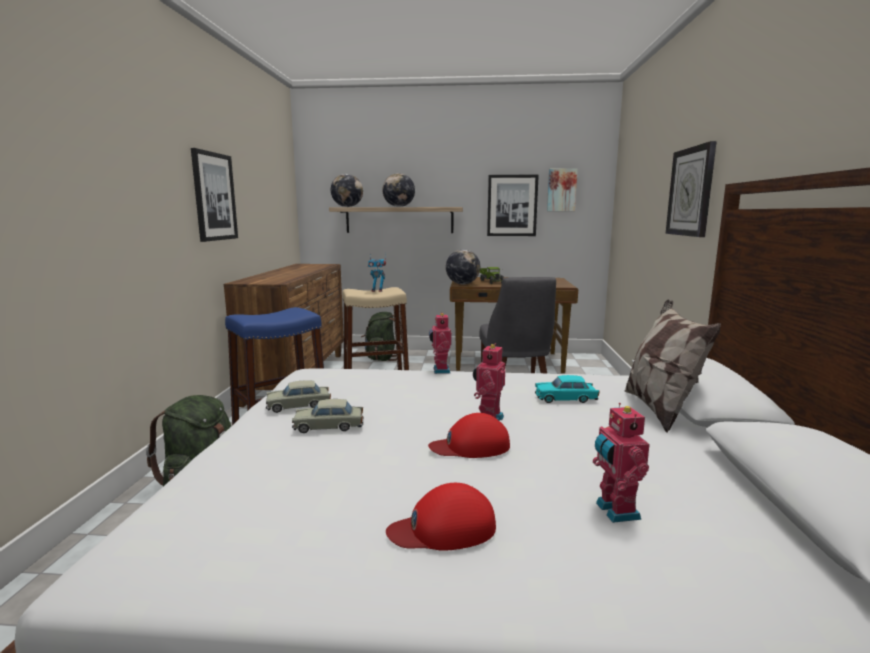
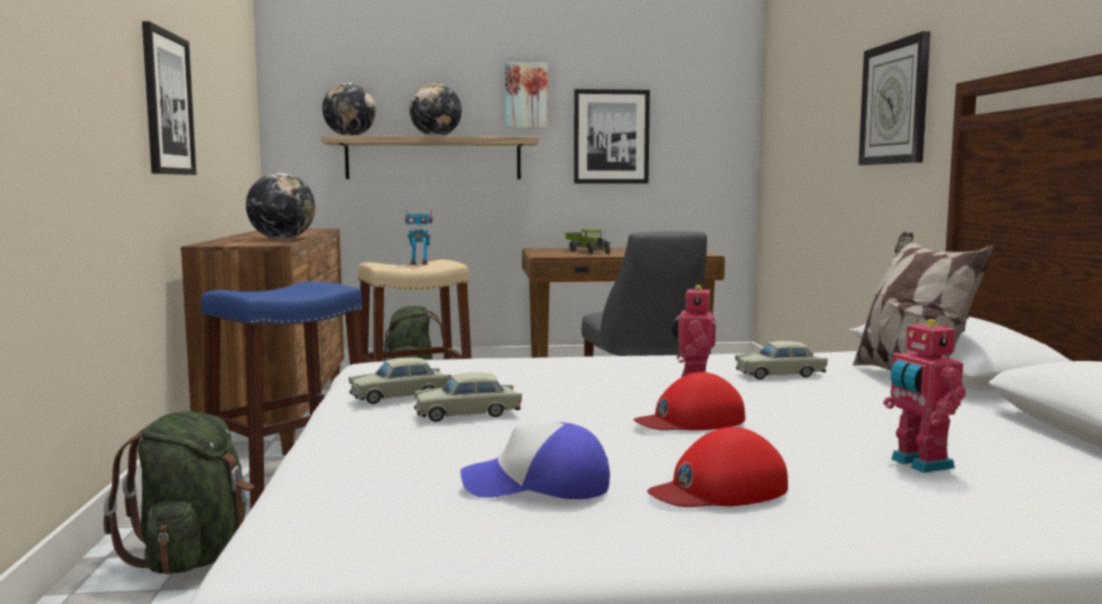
camera: 10 degrees left, 5 degrees down
(319, 511) = (538, 486): none -> cap
(440, 370) = (578, 355): toy robot -> none
(462, 284) = (547, 255): globe -> globe (282, 239)
(561, 190) = (684, 114): picture -> picture (526, 95)
(565, 398) = (780, 375): turquoise toy car -> beige toy car

